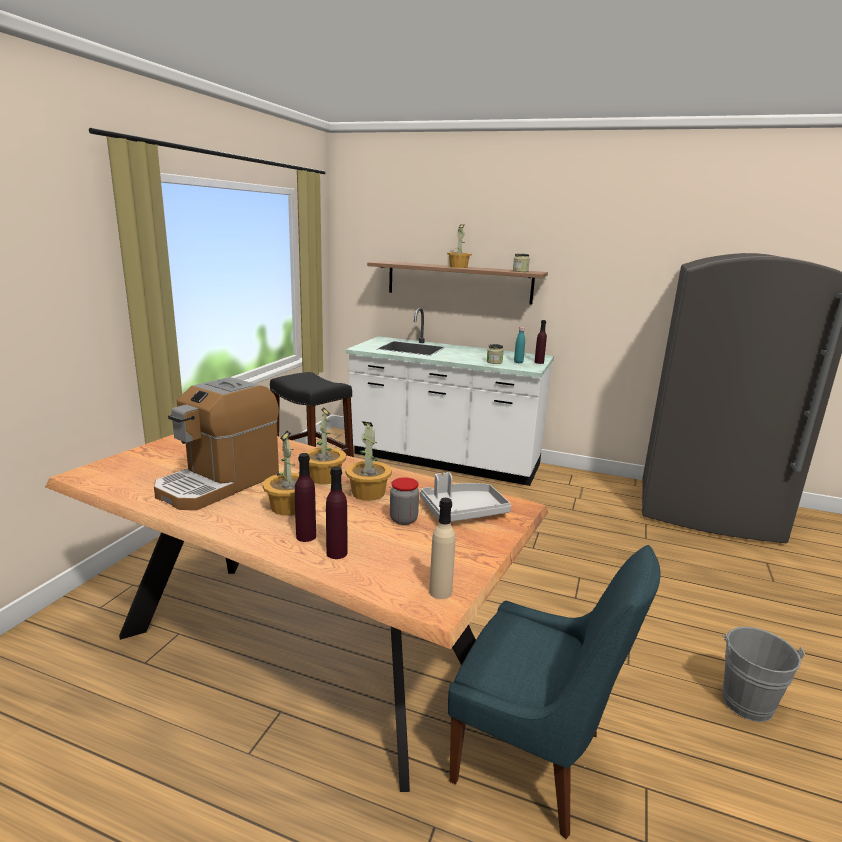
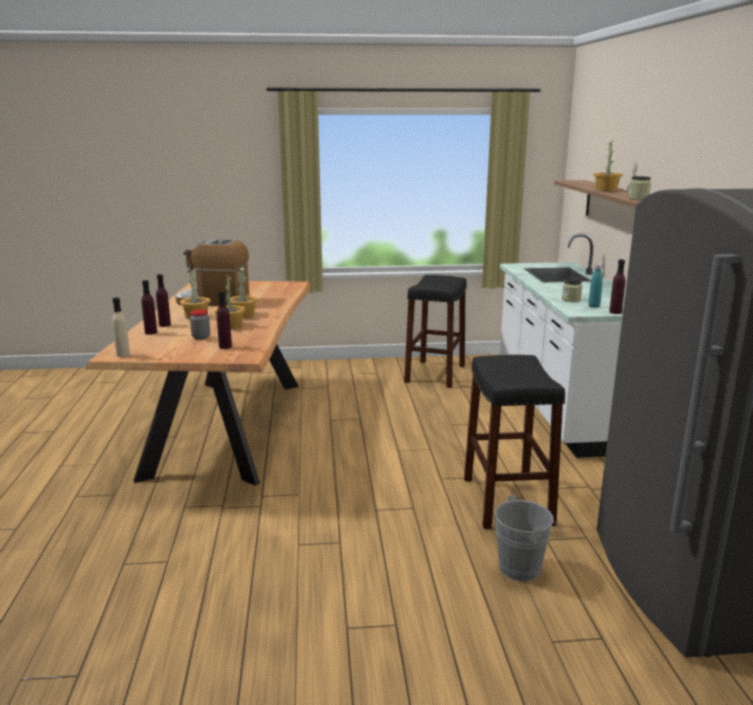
camera: 65 degrees right, 0 degrees up
(462, 511) = (225, 346): grey tray -> purple bottle
(533, 759) = (173, 516): blue chair -> none
(584, 533) = (507, 501): none -> black stool
(745, 699) = (292, 610): grey bucket -> grey bucket (524, 567)

